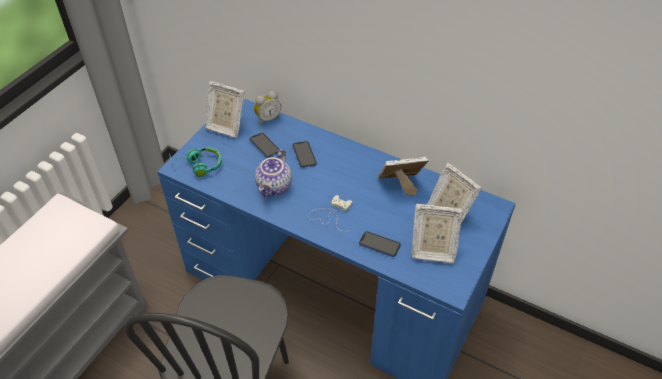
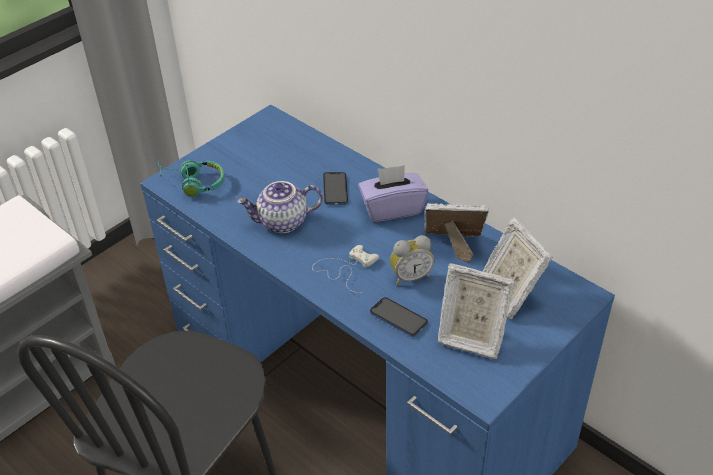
camera: 15 degrees right, 5 degrees down
(226, 126) = (245, 141): picture frame -> none
(264, 146) = (287, 171): phone -> none
(267, 118) = (303, 138): alarm clock -> alarm clock (410, 277)
(275, 187) = (282, 223): teapot -> teapot turned 45 degrees clockwise
(349, 163) = (392, 208): none -> purple tissue box

